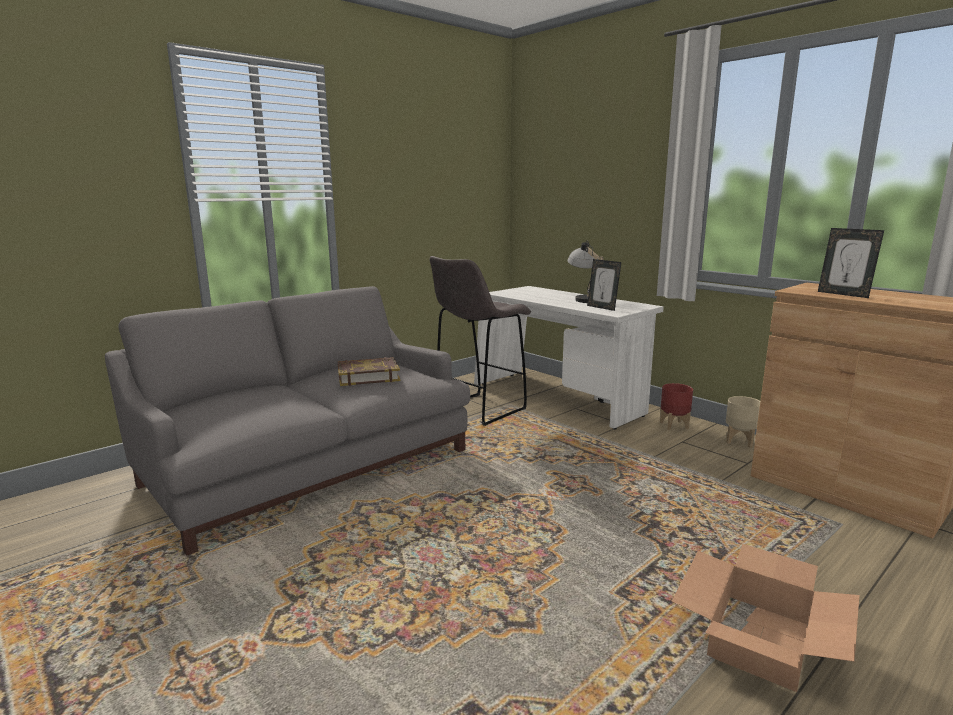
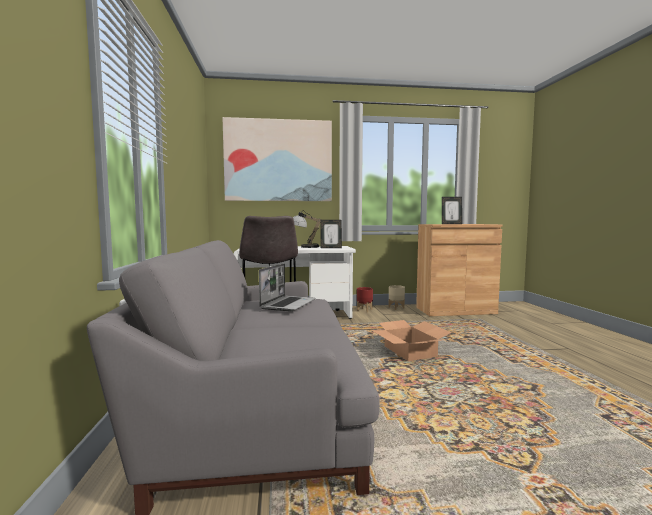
camera: 55 degrees left, 10 degrees down
(368, 376) = (288, 304): book -> laptop
(589, 154) = (278, 160): none -> picture
(759, 640) = (556, 352): cardboard box -> cardboard box (409, 352)

